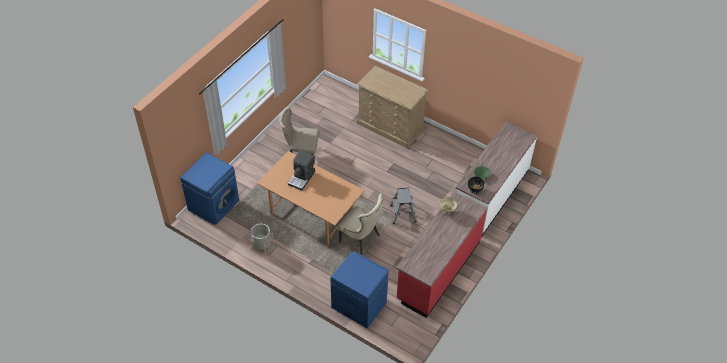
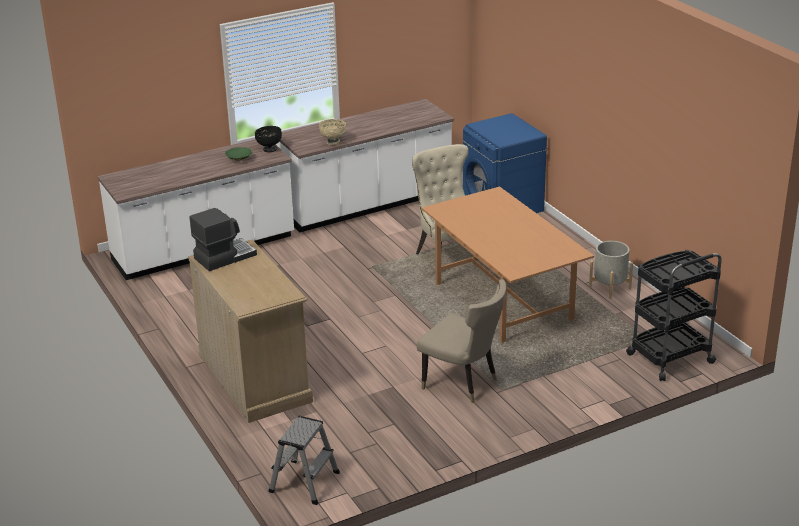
camera: 150 degrees left, 20 degrees down
(215, 204) = (670, 358): blue washing machine -> black cart
(302, 178) = (511, 242): coffee machine -> coffee machine (224, 257)
(403, 213) = (357, 266): grey step ladder -> grey step ladder (304, 482)
(438, 270) = (367, 205): red counter -> white counter

